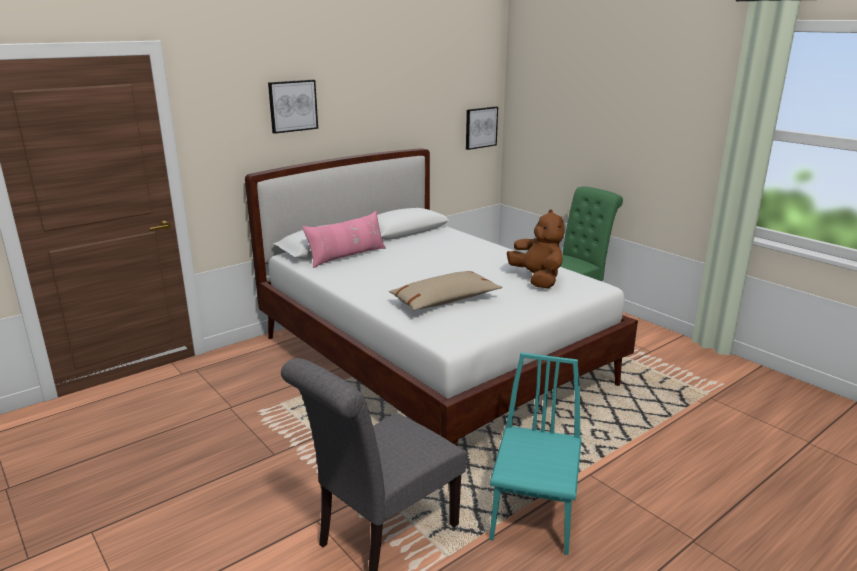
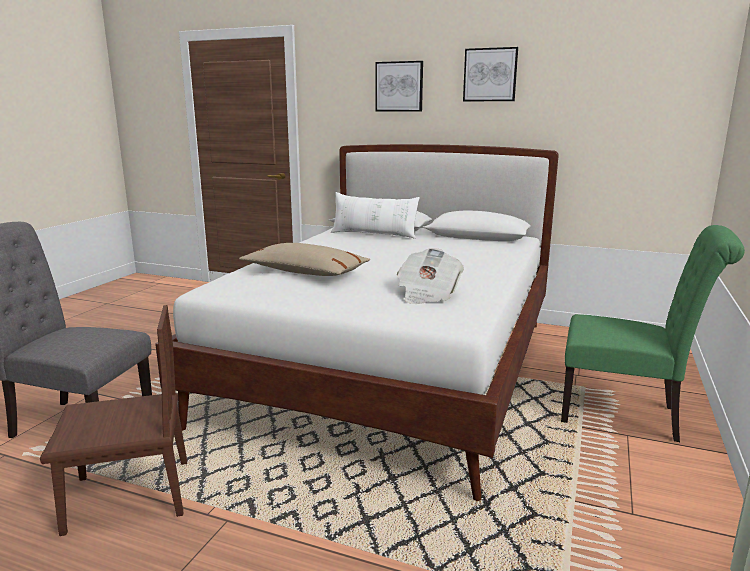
camera: 60 degrees right, 5 degrees down
(347, 256) = (374, 234): pink pillow -> white pillow
(480, 127) = (672, 138): picture -> picture (490, 75)
(533, 515) = (128, 496): turquoise chair -> brown chair
(537, 279) = (427, 294): brown plush toy -> newspaper

